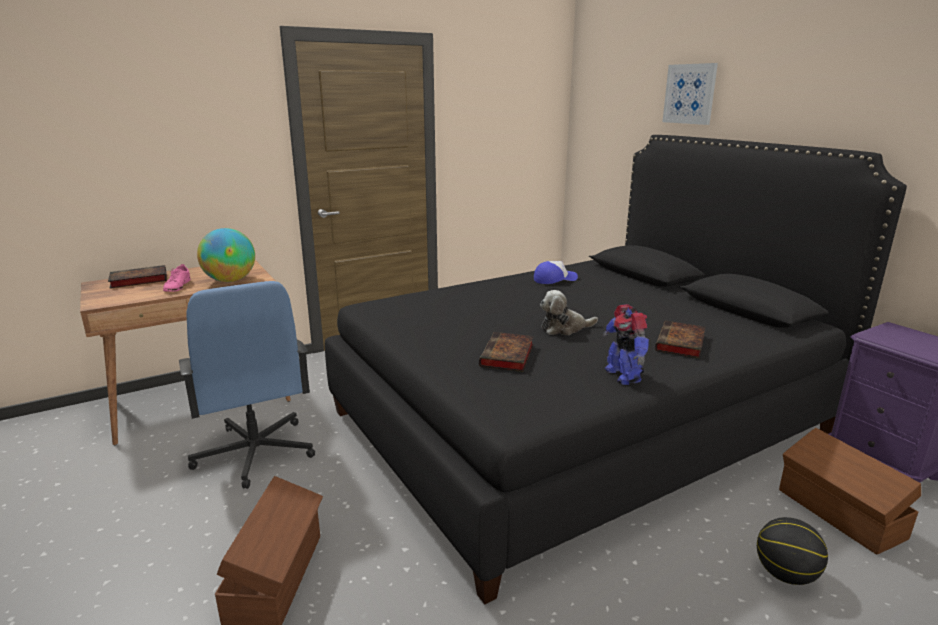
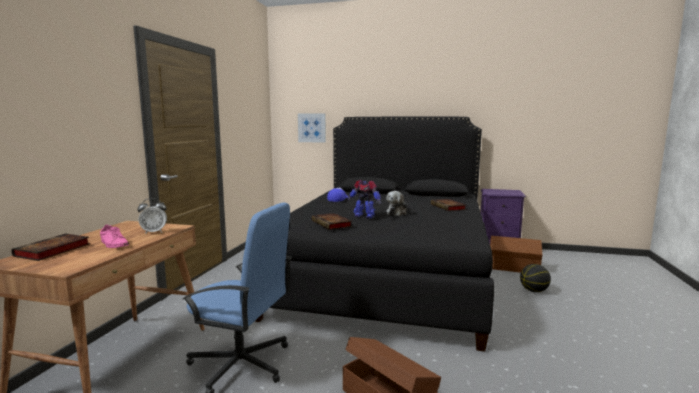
camera: 45 degrees left, 10 degrees down
(230, 280) = (154, 232): globe -> alarm clock
(507, 356) = (407, 226): book -> book (332, 224)
(623, 375) = (461, 219): toy robot -> toy robot (364, 216)
(690, 94) = (361, 95): picture -> picture (312, 127)

